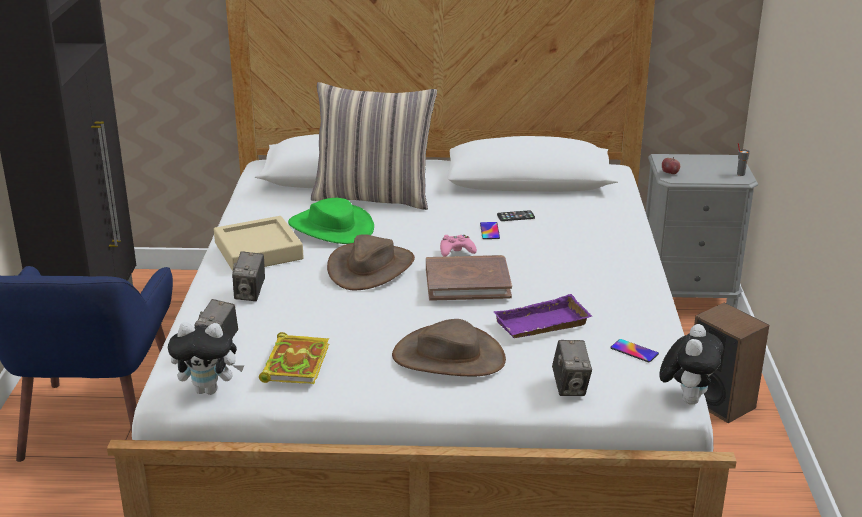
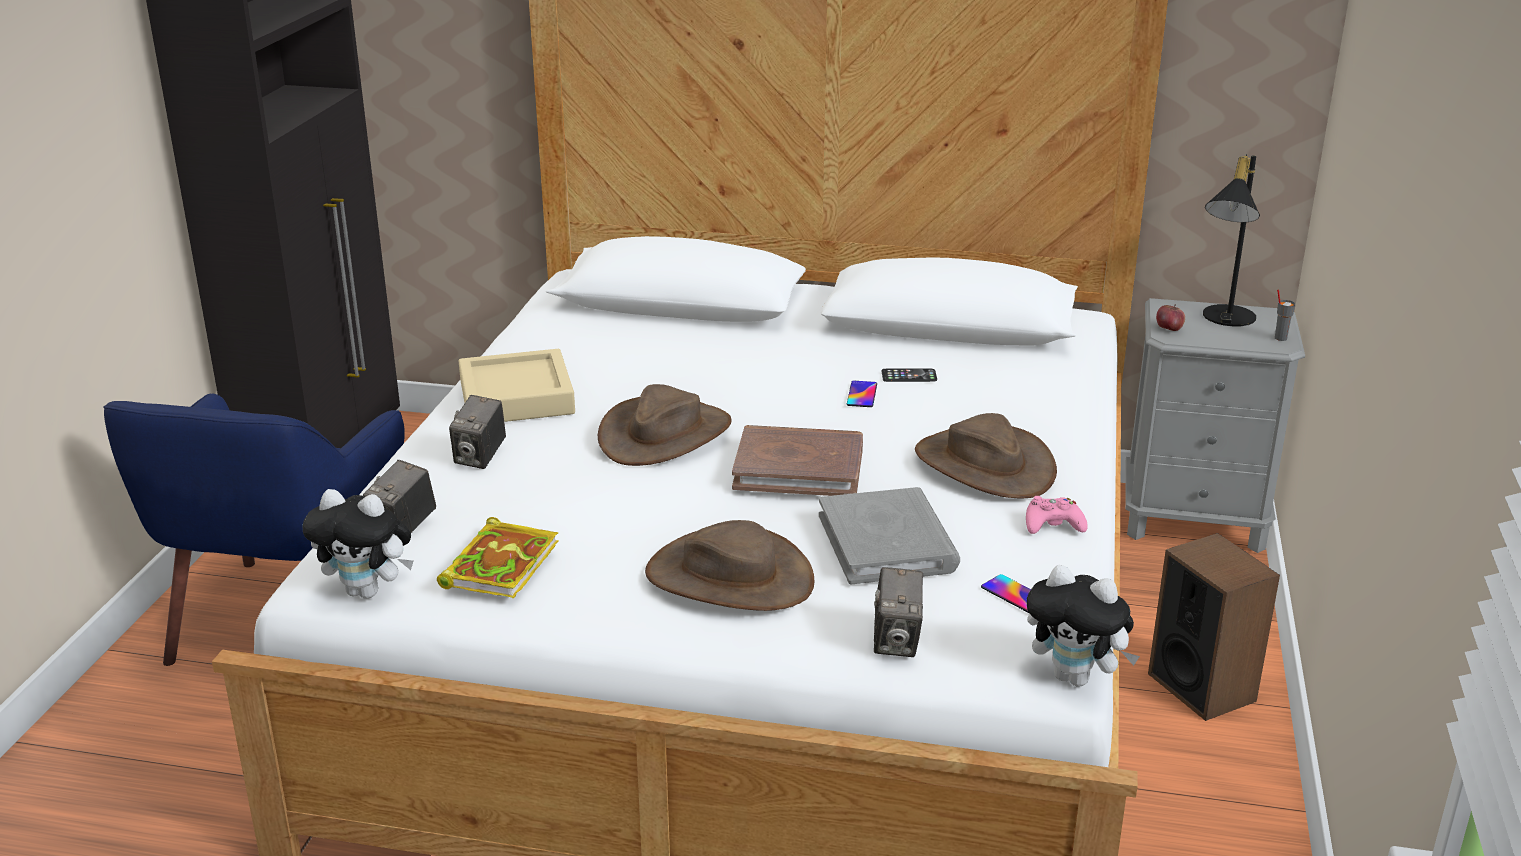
camera: 10 degrees right, 0 degrees up
(331, 227) = (632, 372): green hat -> none
(374, 197) = (711, 332): pillow -> none
(456, 251) = (800, 420): pink game controller -> pink game controller (1053, 525)
(542, 325) = (887, 542): purple tray -> grey book
(585, 270) = (984, 465): none -> brown hat
(687, 398) = (1076, 678): plush toy -> plush toy turned 90 degrees clockwise
(701, 164) = (1223, 319): none -> black table lamp

